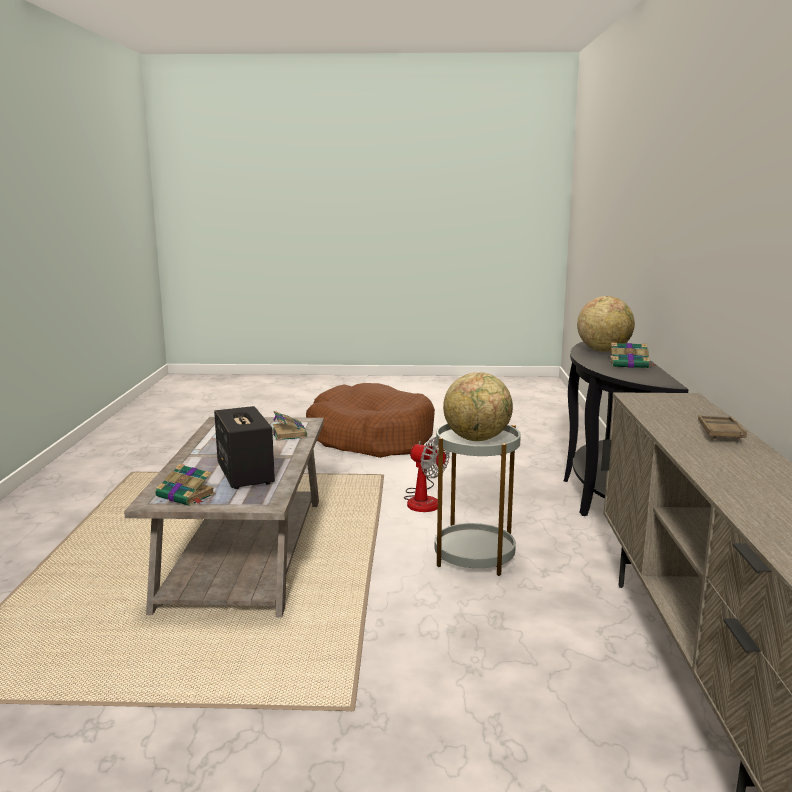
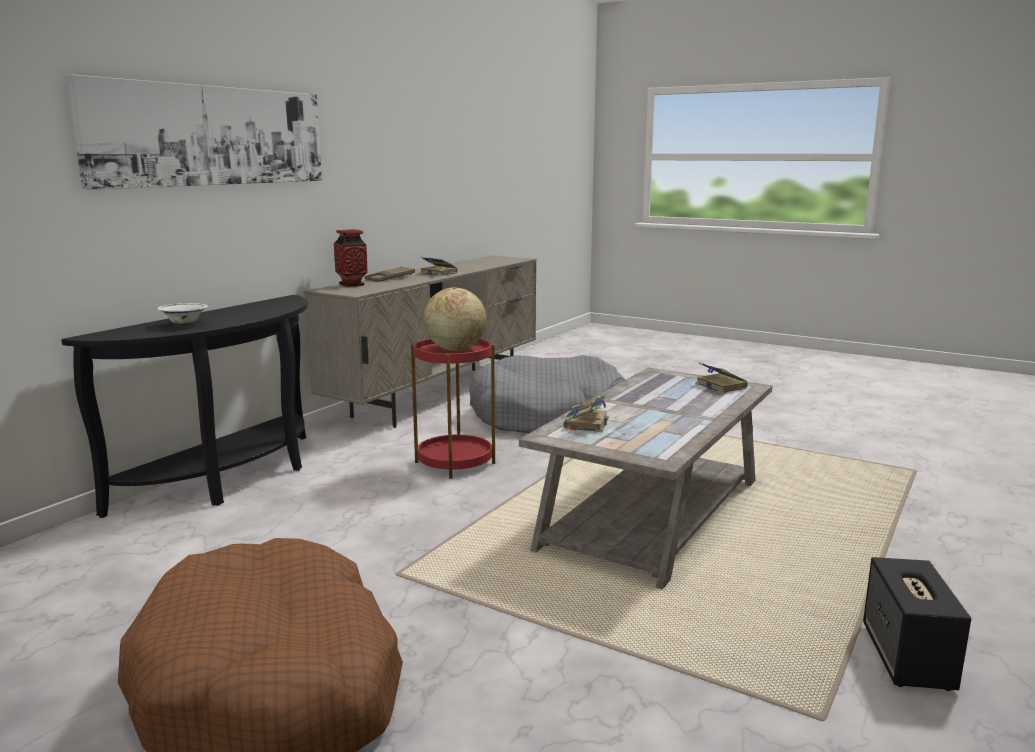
camera: 150 degrees left, 0 degrees up
(244, 473) = (663, 393): speaker -> speaker (908, 658)
(423, 500) = (408, 523): fan -> none
(474, 556) = (455, 462): grey side table -> red side table
(486, 676) = (547, 415): none -> grey dog bed
(603, 351) = (184, 324): globe -> white bowl
(630, 364) = (238, 311): book -> book (437, 273)
(689, 205) = (211, 136): none -> picture
(696, 409) = (352, 285): none -> vase

